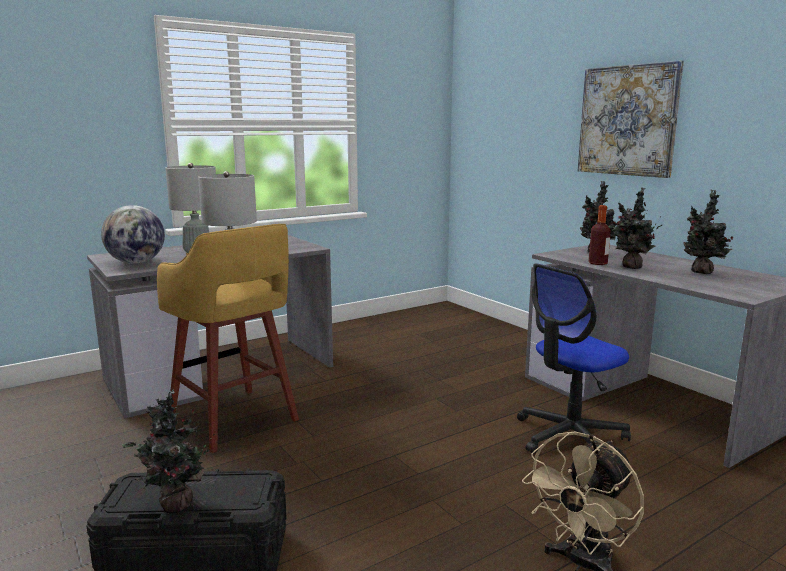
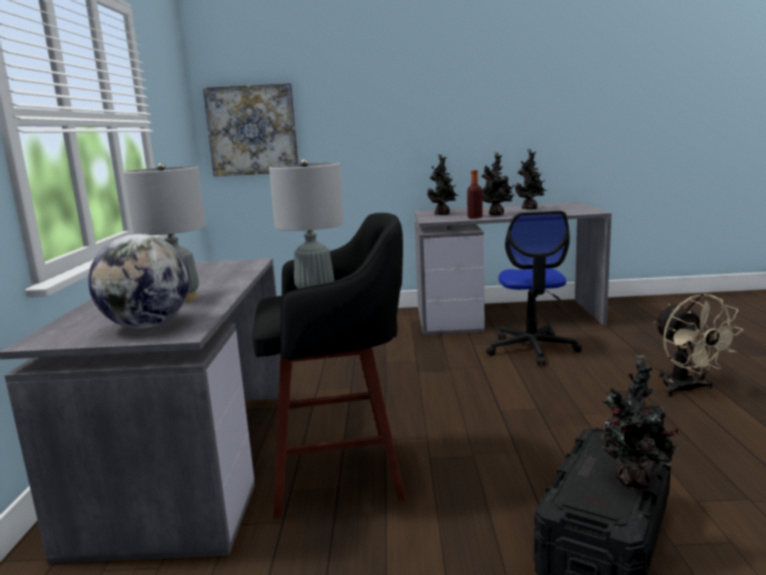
camera: 55 degrees left, 0 degrees up
(235, 420) = (341, 473): yellow stool -> black stool
(627, 120) = (420, 106): picture -> picture (252, 130)

